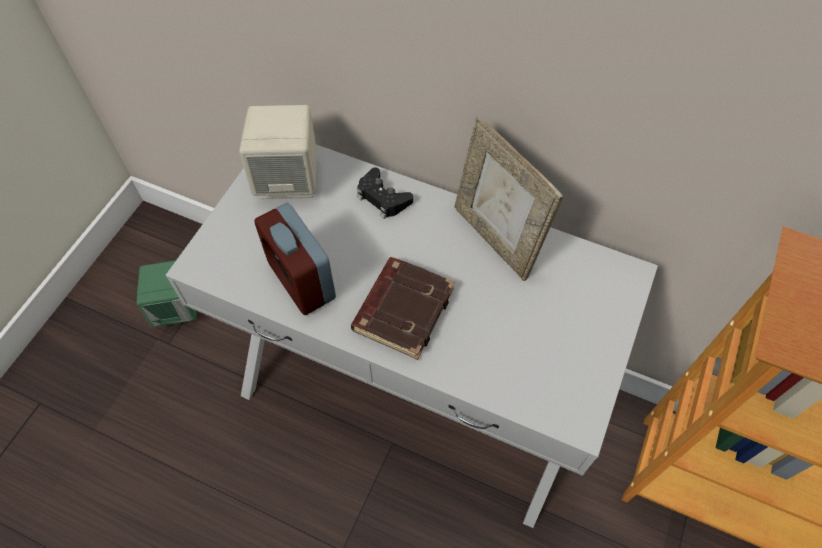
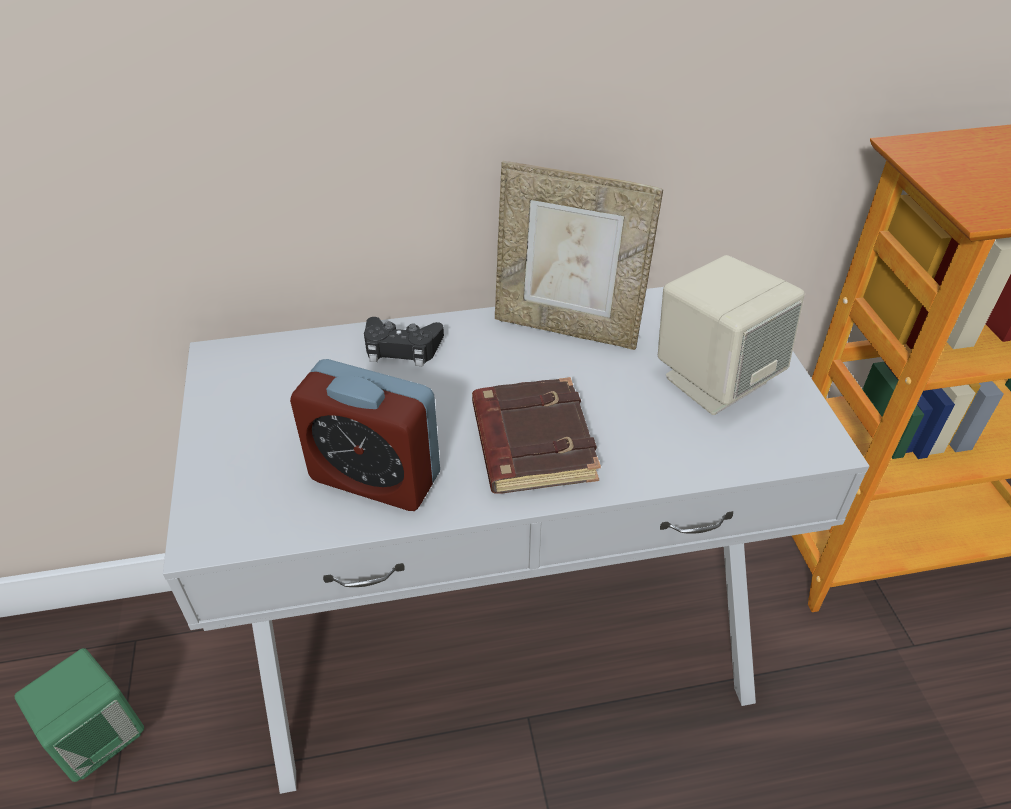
camera: 35 degrees left, 15 degrees down
(288, 179) = (260, 382): beige speaker -> beige speaker (714, 379)

